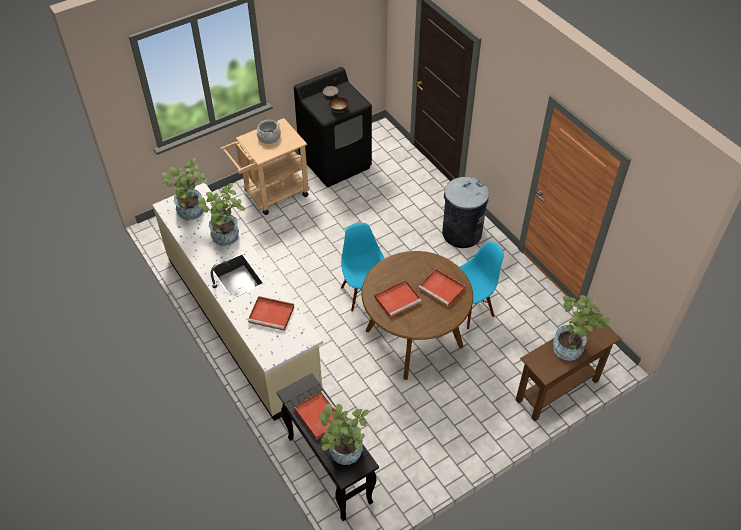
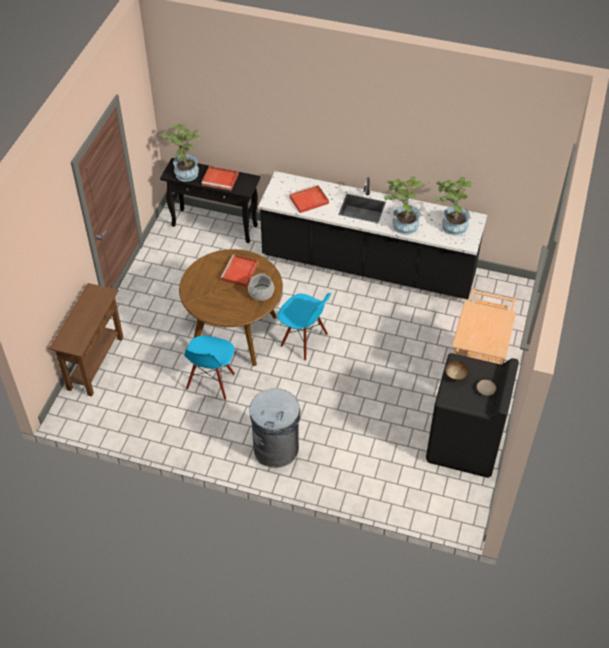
camera: 140 degrees right, 0 degrees up
(242, 322) = (368, 266): beige counter -> black counter
(269, 137) = (489, 329): cooking pot -> cooking pot (261, 292)
(442, 289) = (213, 299): red tray -> none
(572, 348) = (83, 318): potted plant -> none

